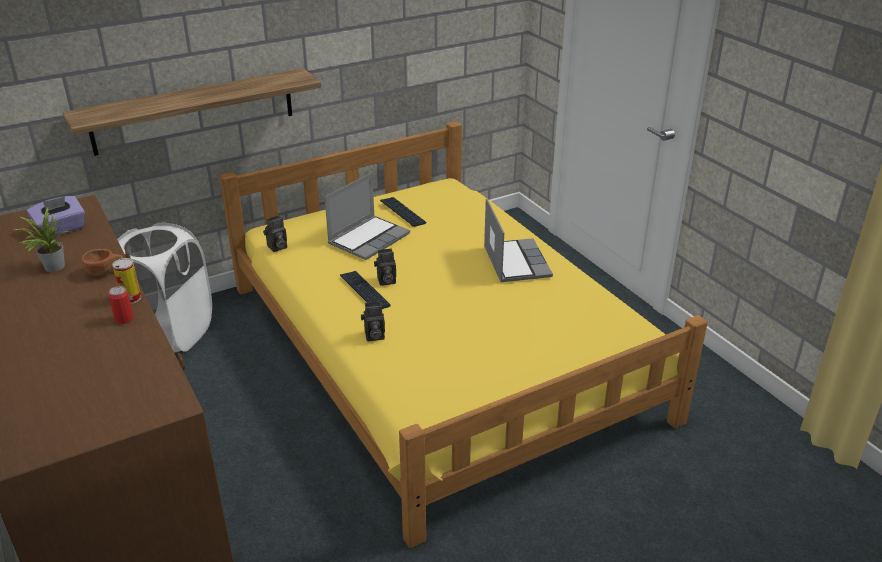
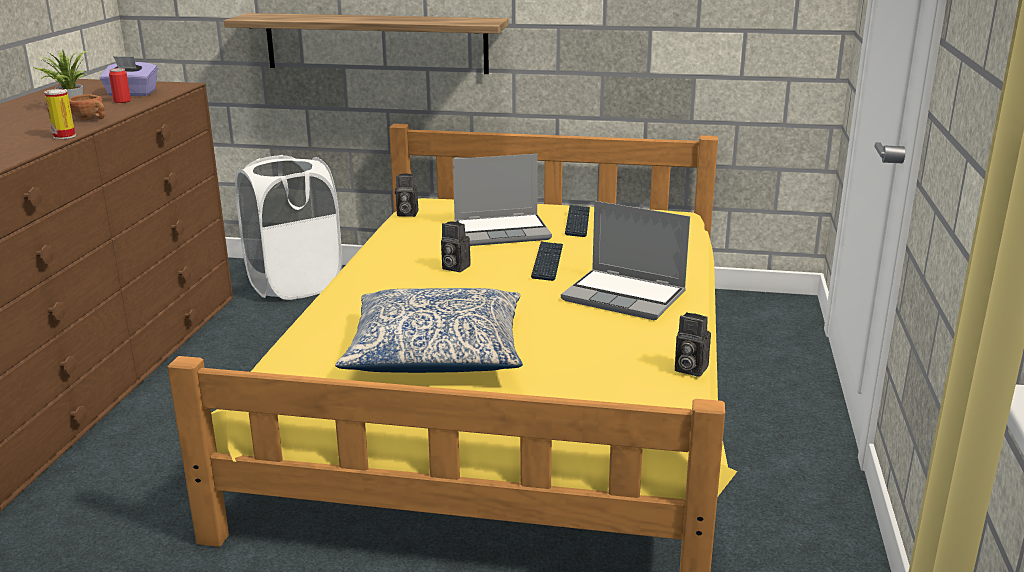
camera: 40 degrees right, 10 degrees down
(124, 319) = (28, 145): can -> can (122, 101)
(364, 291) = (419, 268): keyboard -> keyboard (547, 262)
(373, 336) = (358, 303): camera -> camera (688, 369)
(477, 349) = (436, 352): none -> pillow
(515, 262) = (626, 296): laptop -> laptop turned 90 degrees clockwise

